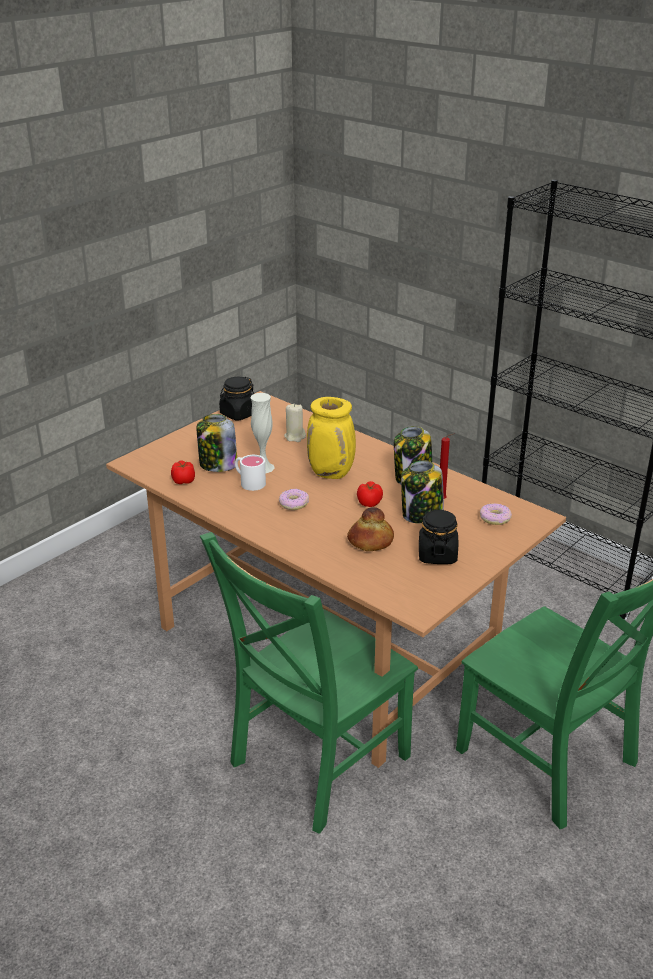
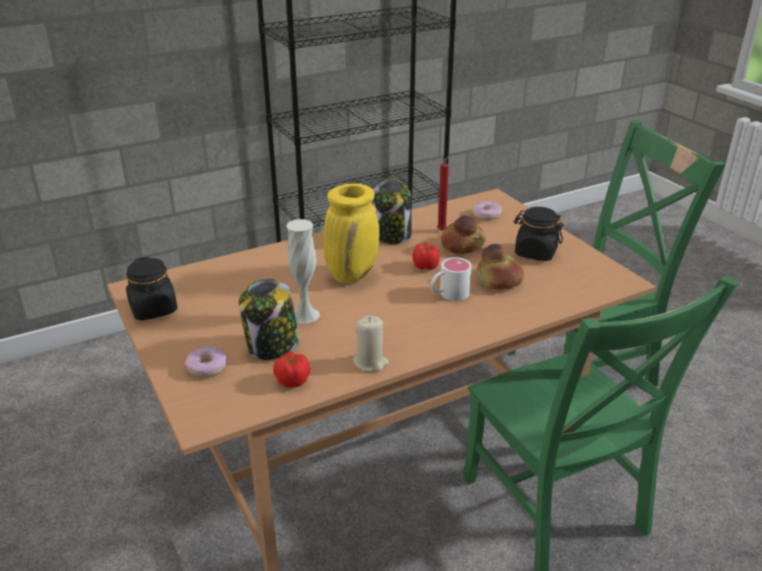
camera: 70 degrees left, 0 degrees up
(249, 482) = (331, 331): white mug -> white mug (448, 294)
(293, 503) = (400, 310): donut -> donut (207, 367)
(295, 437) = (251, 281): beige candle -> beige candle (370, 363)
(421, 515) = (462, 245): jar -> bread

